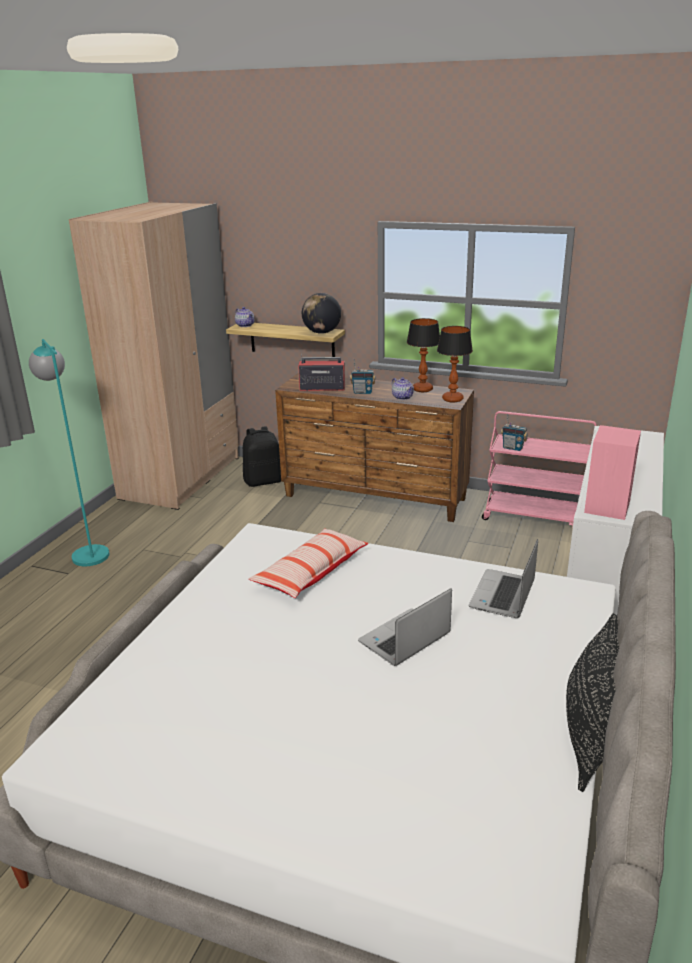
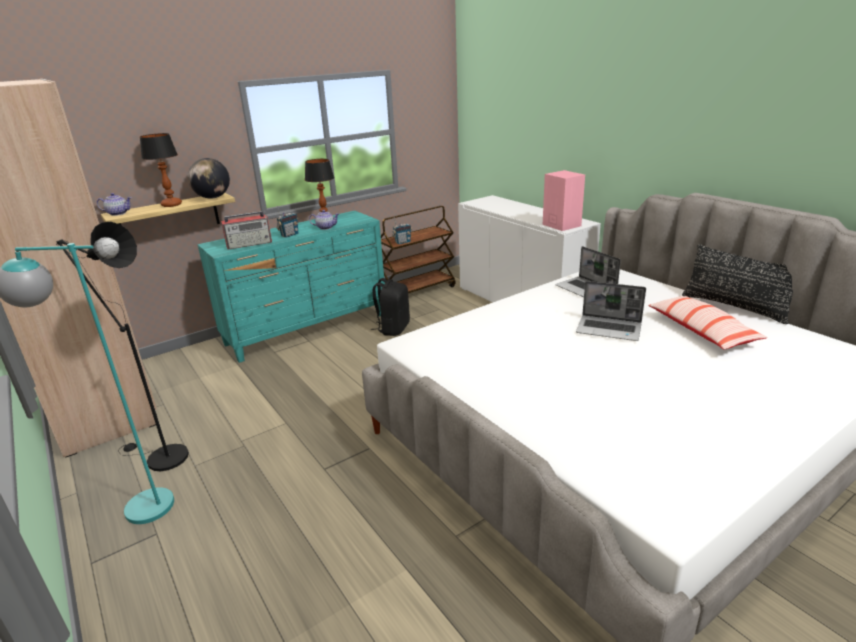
camera: 55 degrees left, 0 degrees up
(142, 532) = (160, 457): none -> black floor lamp
(263, 481) = (195, 365): black backpack -> black backpack (393, 328)
(311, 572) = (490, 337): pillow -> pillow (701, 331)
(321, 388) = (250, 244): radio -> radio turned 150 degrees counterclockwise
(375, 498) = (308, 329): brown dresser -> turquoise dresser
(404, 640) = (609, 329): laptop -> laptop turned 60 degrees counterclockwise
(452, 399) = (359, 218): table lamp -> table lamp (172, 205)
(535, 517) = (418, 291): pink cart -> brown cart

